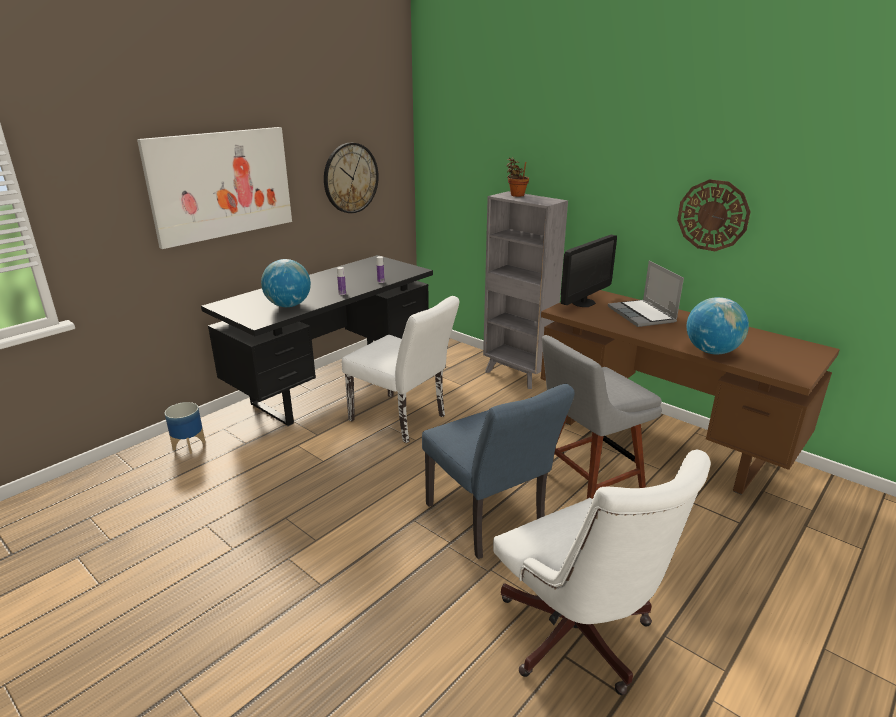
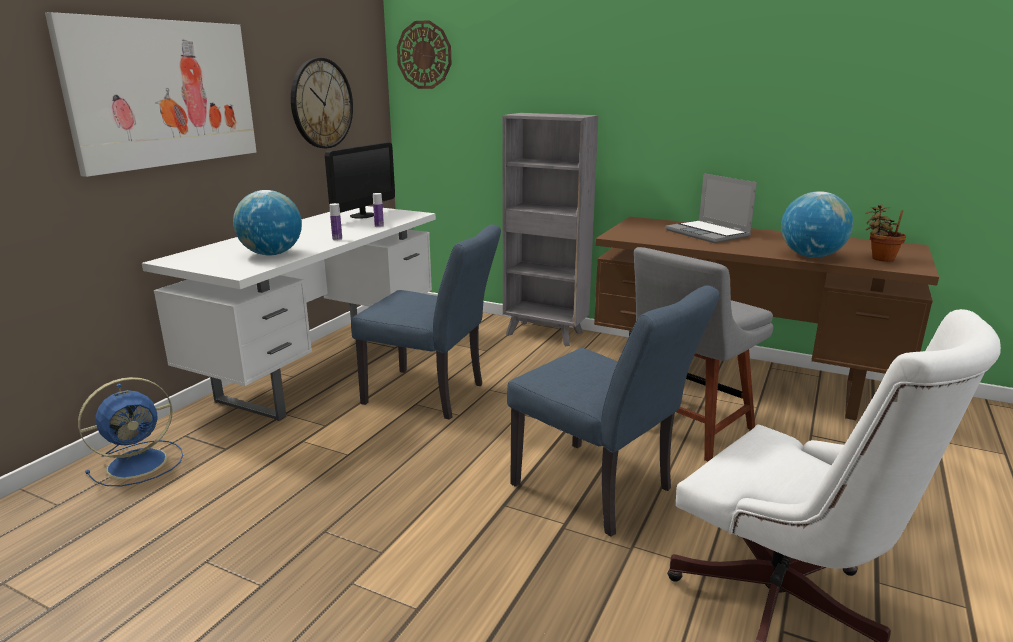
camera: 15 degrees left, 5 degrees down
(189, 445) = (140, 463): planter -> blue fan
(334, 384) = (323, 367): black desk -> white desk
(403, 420) = (432, 395): white chair -> blue chair
(516, 195) = (534, 113): potted plant -> potted plant (880, 258)
(583, 303) = (635, 228): monitor -> monitor (363, 215)
(713, 215) = (774, 114): wall clock -> wall clock (424, 55)

